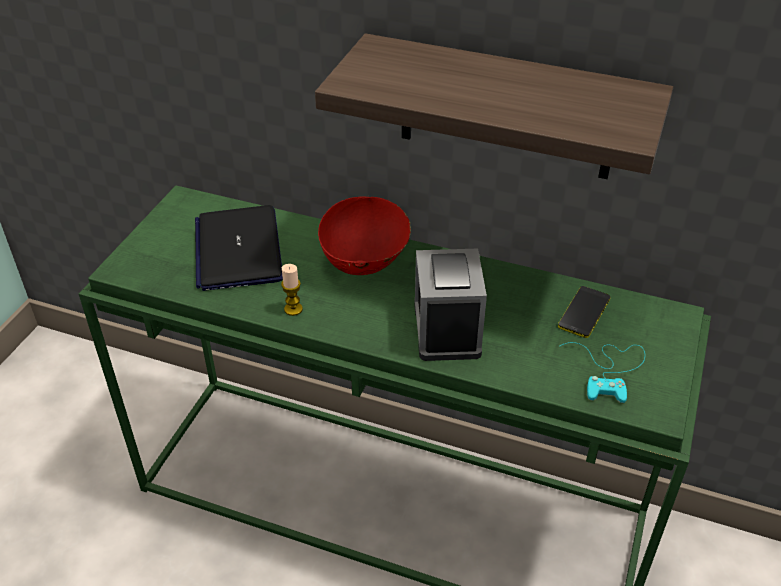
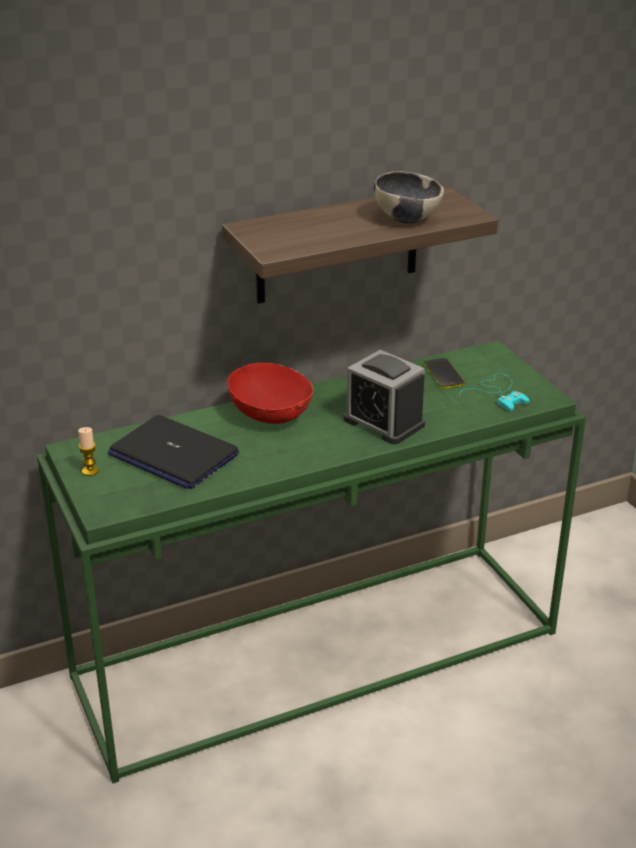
camera: 45 degrees left, 10 degrees down
(293, 309) = (273, 464): candle -> candle (90, 471)
(547, 107) = (407, 218): none -> bowl

